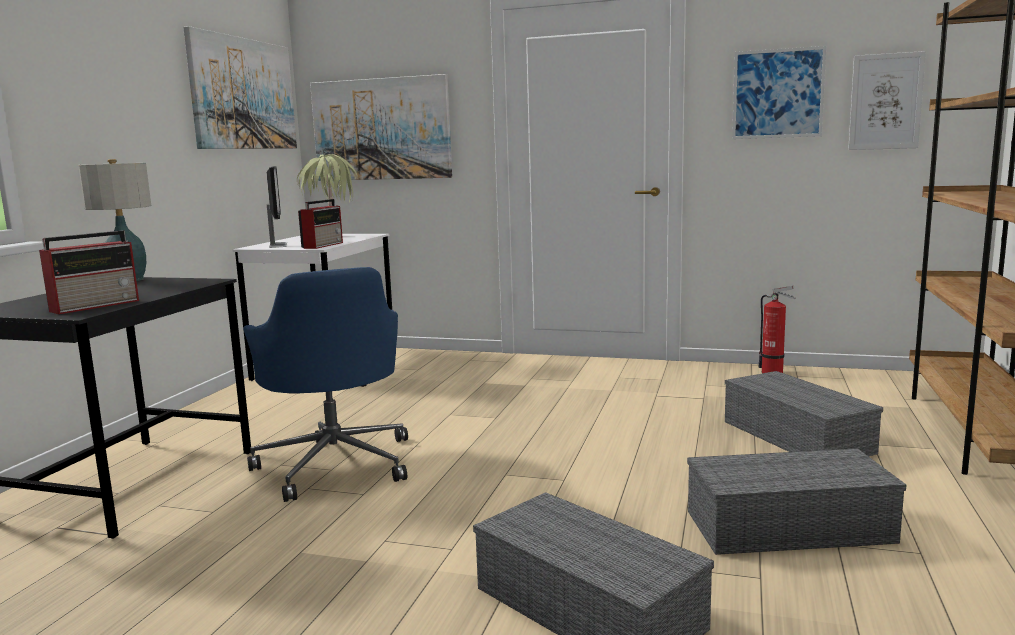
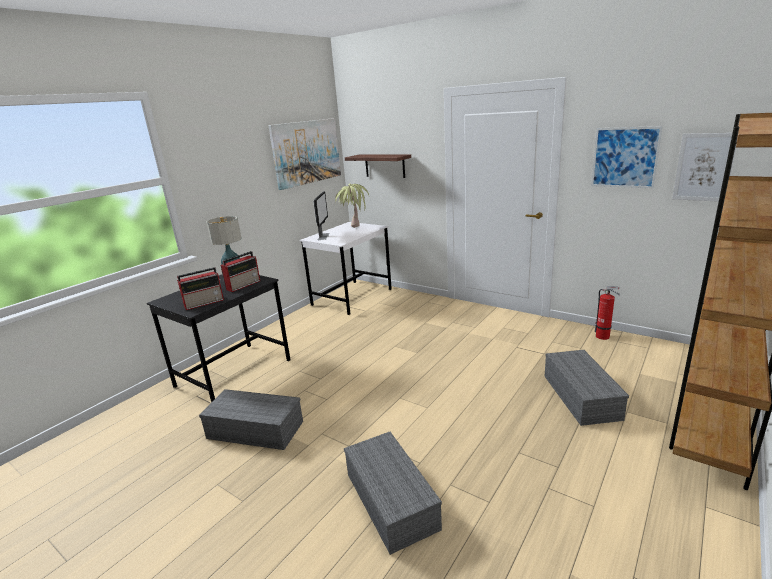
camera: 20 degrees right, 10 degrees up
(323, 245) = (344, 240): radio -> radio (244, 285)
(336, 463) = (324, 375): blue office chair -> none
(381, 129) = (384, 165): picture -> shelf
(786, 528) = (527, 469): grey storage box -> grey storage box (253, 430)

